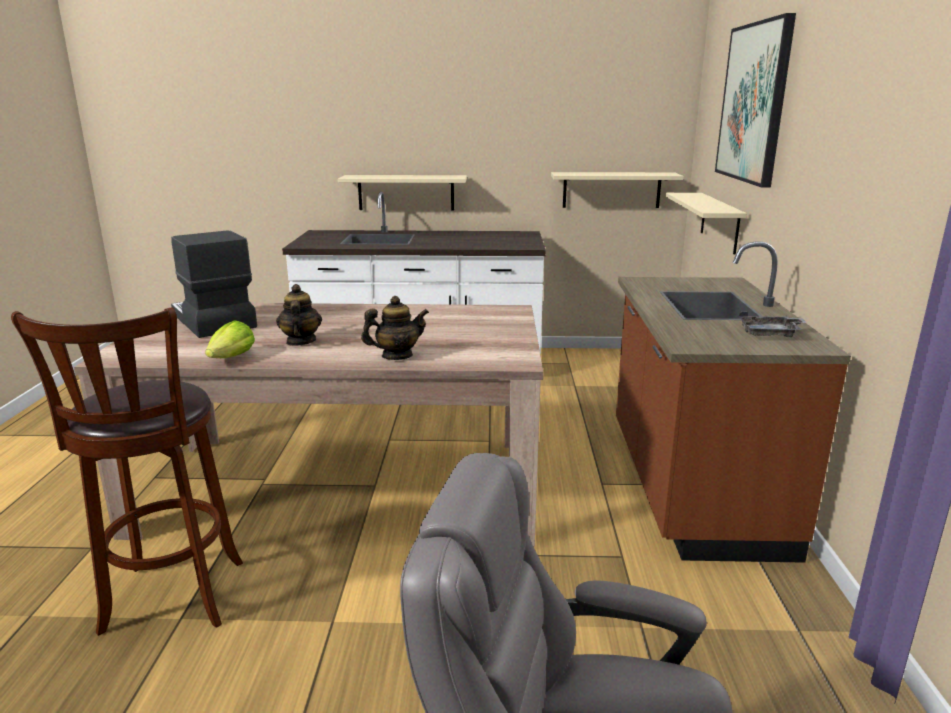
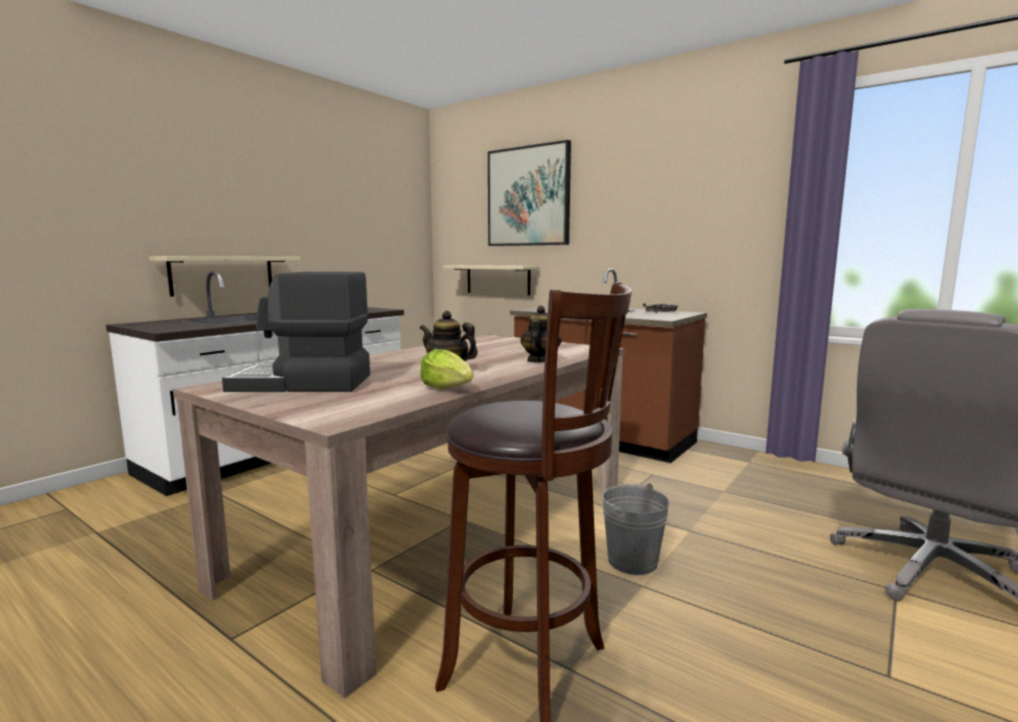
camera: 55 degrees left, 10 degrees down
(377, 602) = (632, 561): none -> grey bucket
(611, 190) = (389, 268): beige shelf -> none

